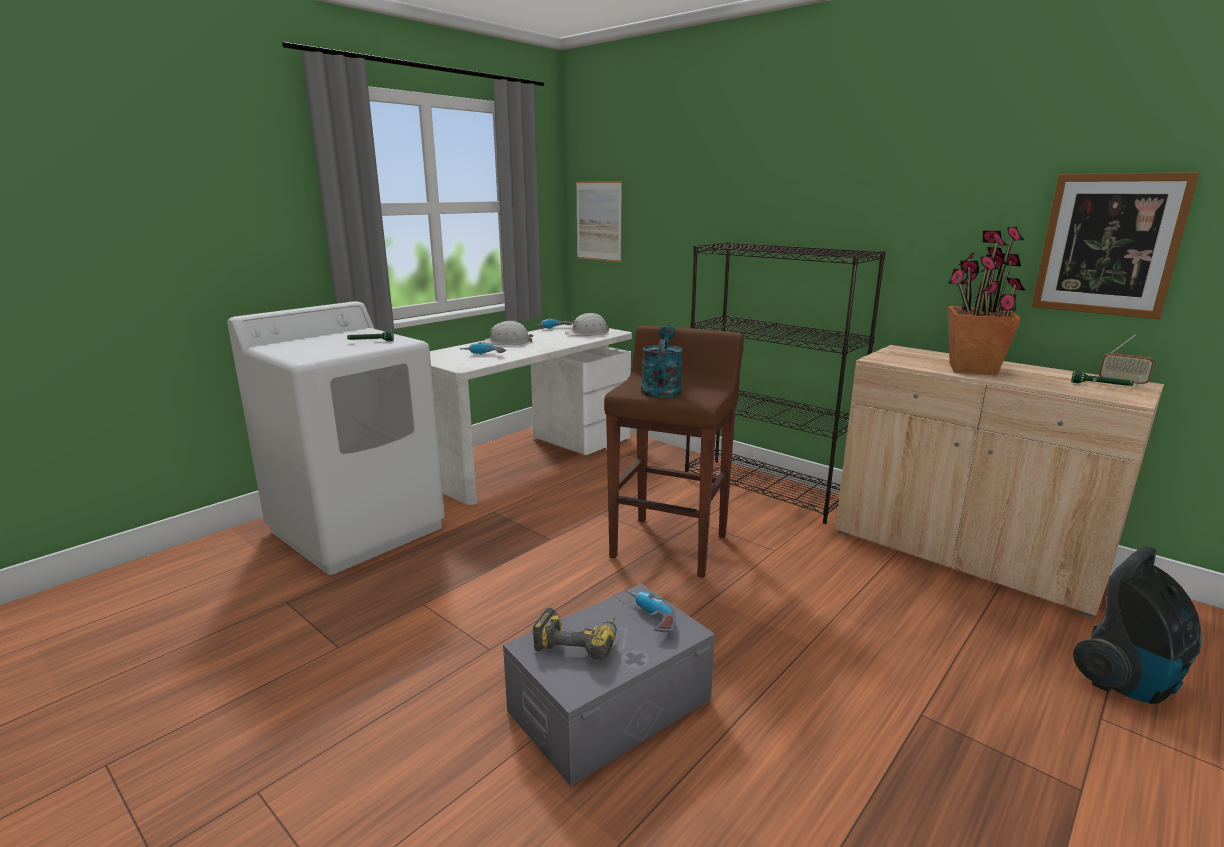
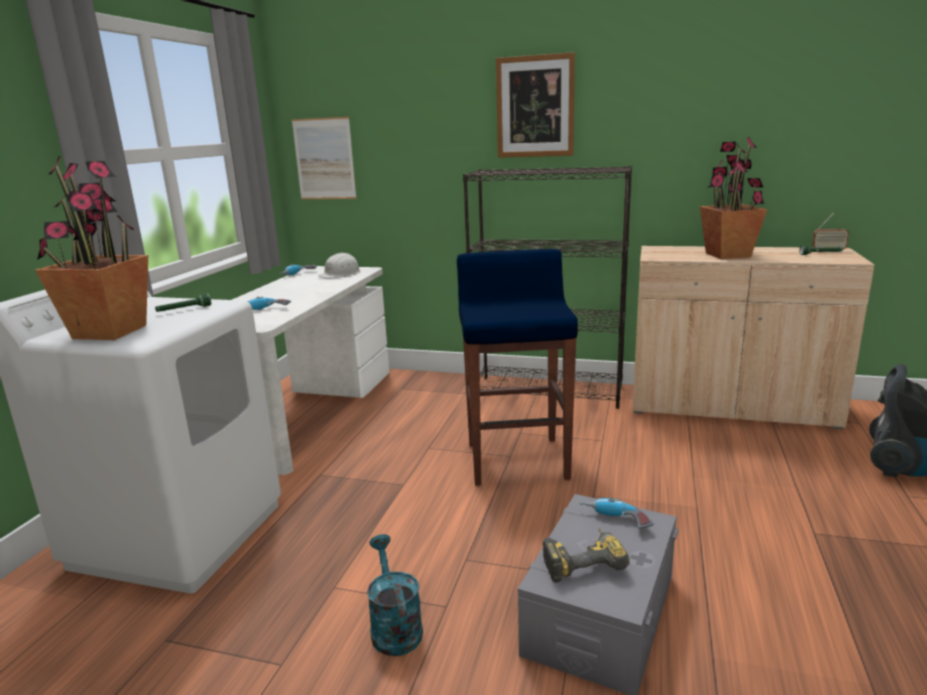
camera: 25 degrees left, 0 degrees up
(301, 349) = (110, 331): none -> potted plant
(507, 342) = (270, 294): white hard hat -> none
(661, 389) = (509, 311): turquoise watering can -> turquoise watering can (394, 626)
(670, 545) = (517, 460): brown stool -> blue stool
(1108, 245) = (803, 147): picture -> picture (535, 107)

